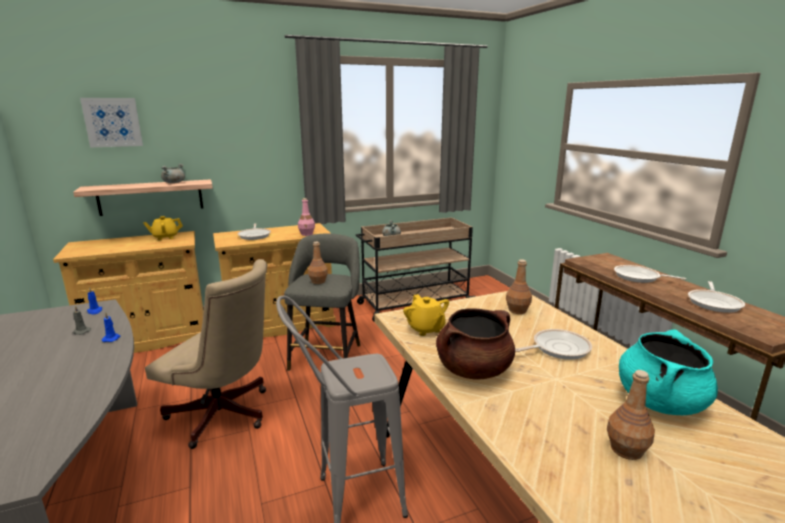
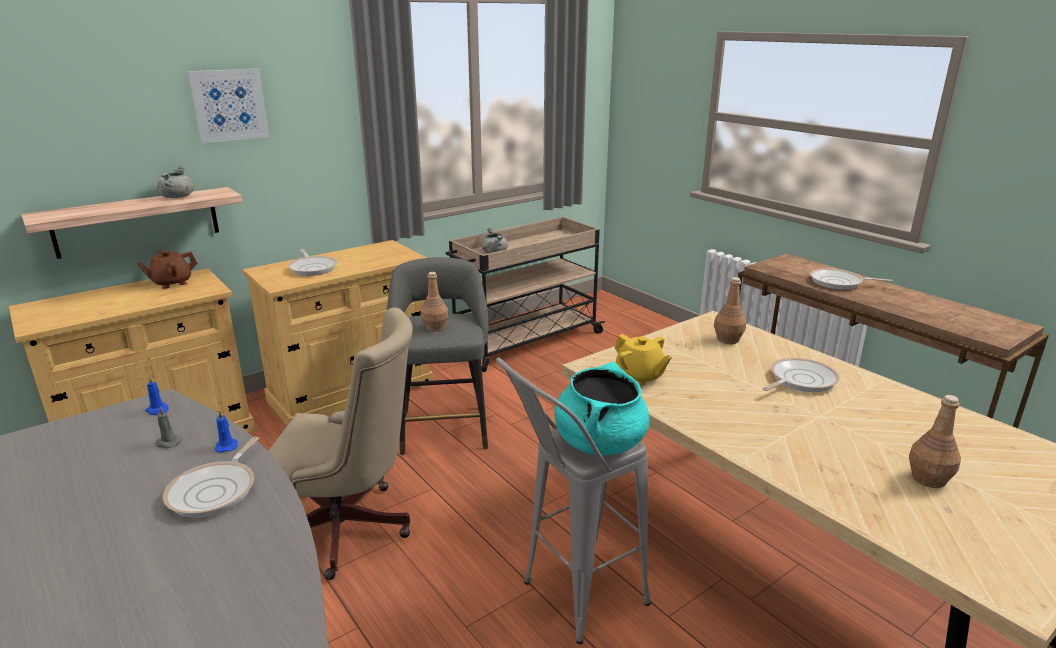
camera: 15 degrees left, 5 degrees up
(112, 122) = (68, 106): picture -> picture (229, 105)
(165, 237) = (172, 283): yellow teapot -> brown teapot
(307, 234) = (389, 259): pink bottle -> none
(473, 370) = (728, 418): brown cooking pot -> none
(660, 401) = (931, 425): turquoise cooking pot -> turquoise cooking pot (600, 442)
(714, 303) = (931, 307): frying pan -> frying pan (216, 491)

